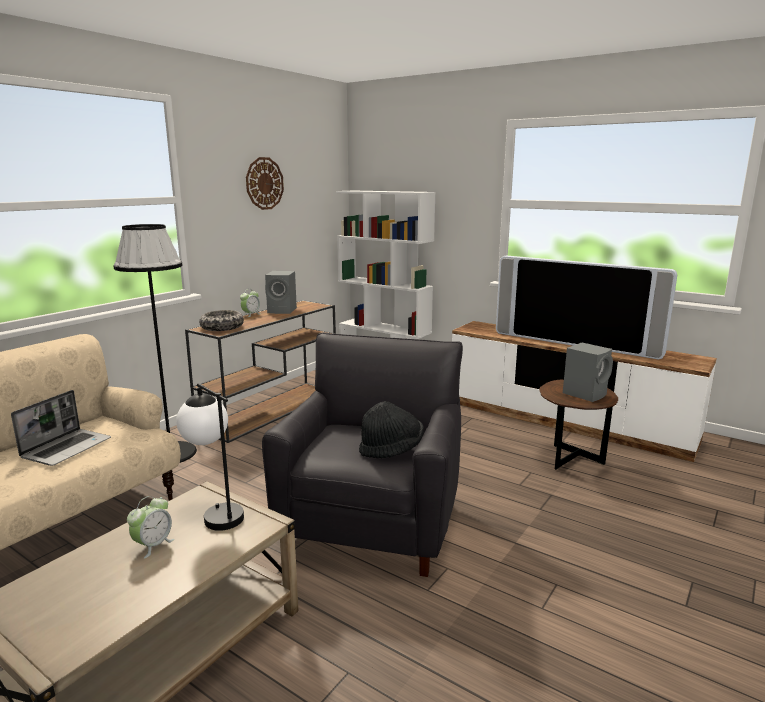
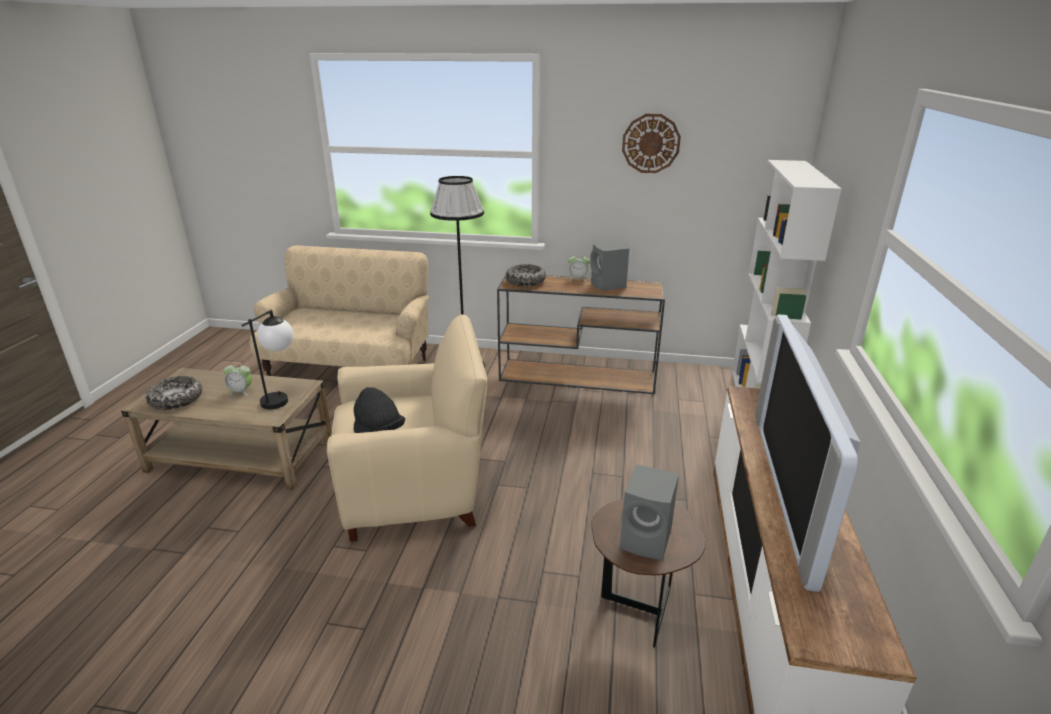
camera: 65 degrees right, 10 degrees up
(67, 448) = (354, 324): laptop -> none
(91, 615) = (176, 399): none -> bowl
(373, 523) = (415, 491): black armchair -> beige armchair

